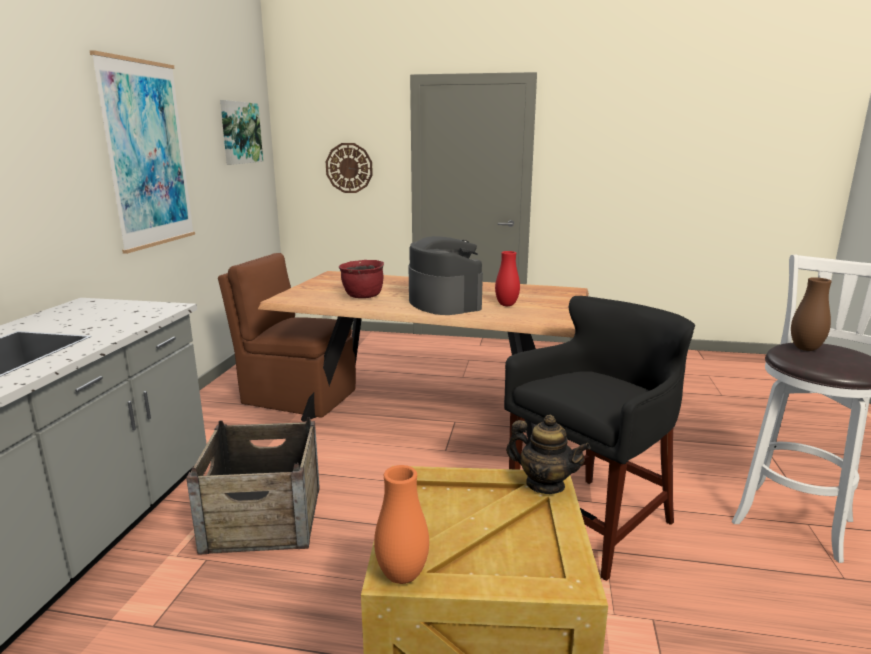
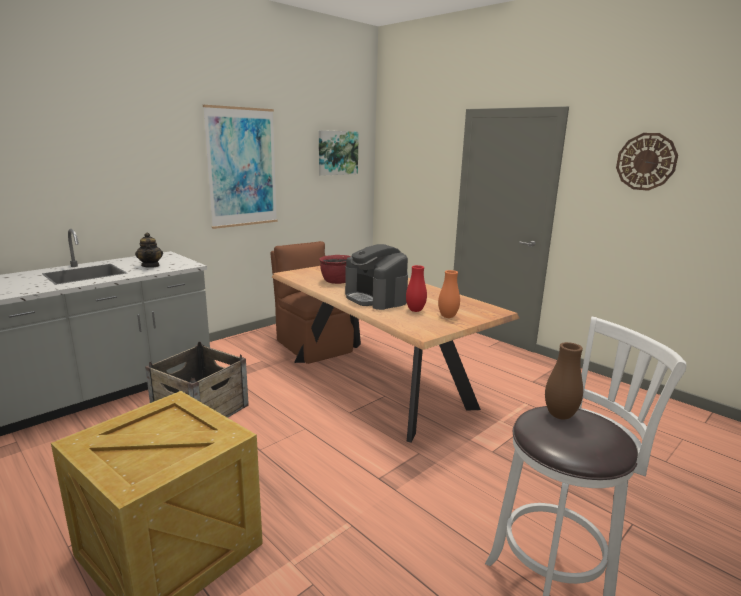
camera: 35 degrees right, 0 degrees up
(349, 168) = (418, 182): wall clock -> wall clock (646, 161)
(402, 575) = (78, 443): orange vase -> orange vase (447, 316)
(444, 303) = (376, 298): coffee machine -> coffee machine turned 135 degrees clockwise
(545, 484) = (226, 435): teapot -> teapot (151, 265)
(591, 523) = (371, 503): black stool -> none

